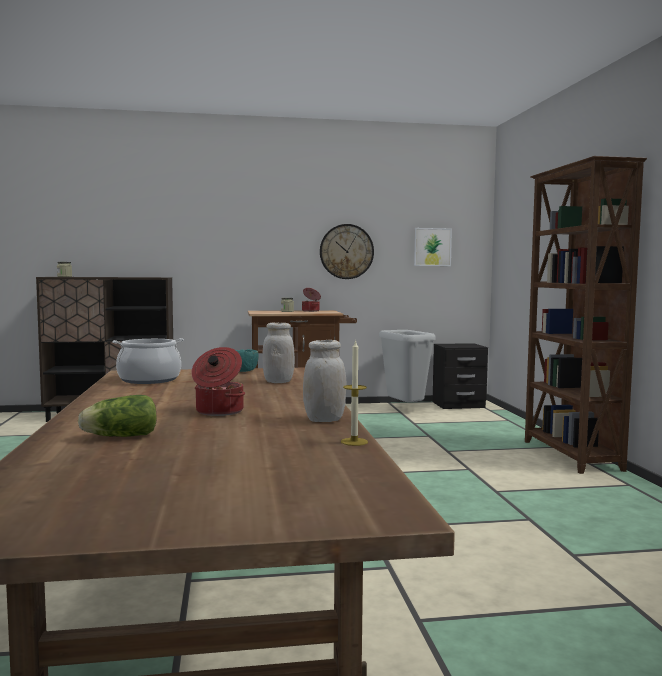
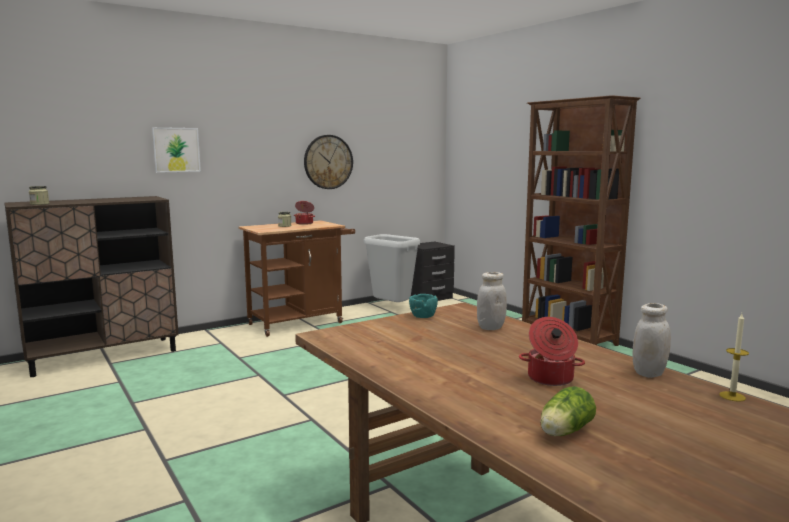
camera: 25 degrees left, 5 degrees up
(149, 380) = (374, 343): cooking pot -> none
(432, 247) = (400, 155): picture -> picture (176, 150)

